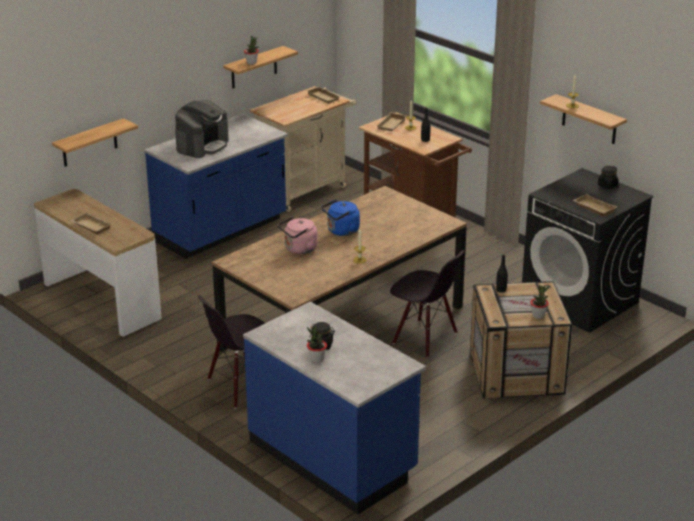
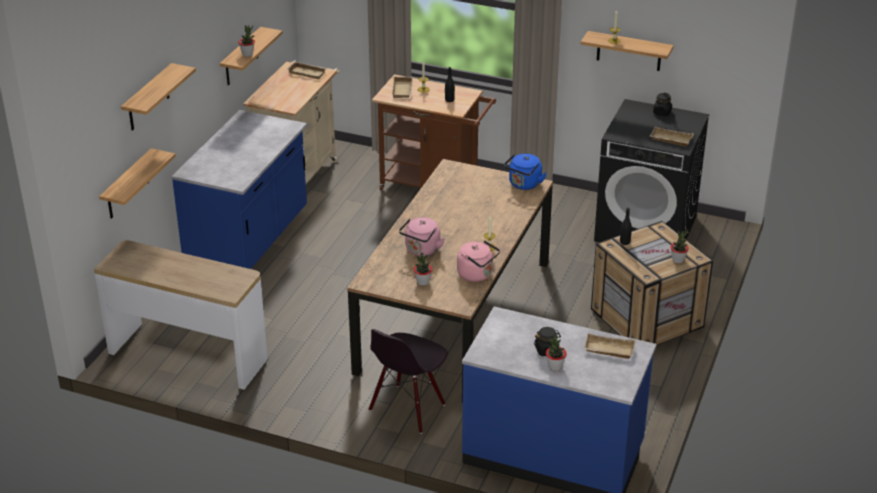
camera: 25 degrees left, 5 degrees up
(90, 227) = (183, 281): beige tray -> beige tray (608, 350)
(124, 73) = (148, 98): none -> shelf
(202, 145) = (230, 157): coffee machine -> none
(277, 272) = (423, 282): none -> potted plant
(328, 278) = (477, 275): none -> pink kettle
(341, 231) = (445, 220): blue kettle -> blue kettle (524, 185)
(424, 338) = (539, 306): black chair -> none

